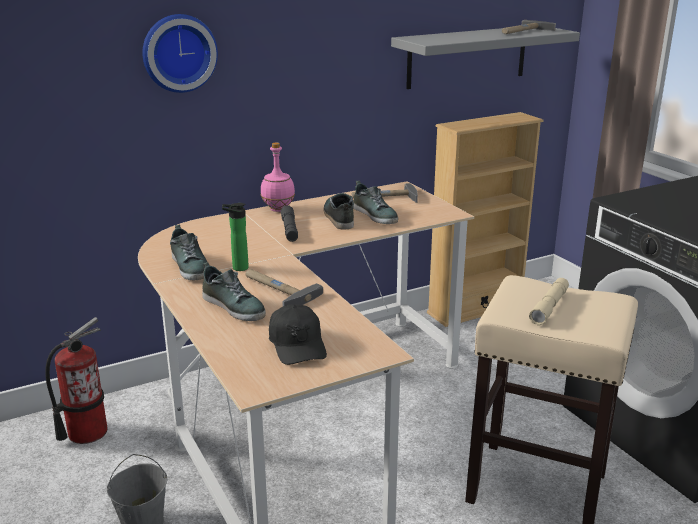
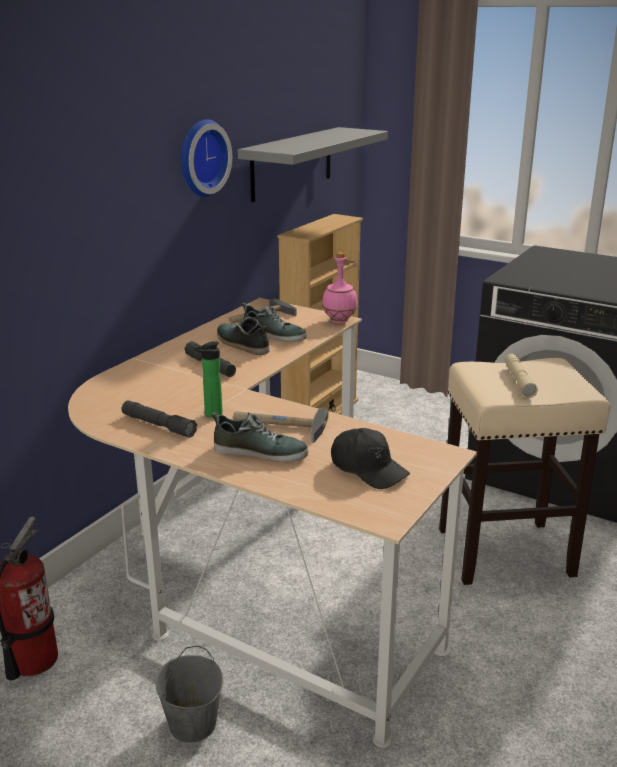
camera: 30 degrees left, 0 degrees up
(178, 52) = (62, 185): wall clock -> wall clock (200, 158)
(190, 266) = (158, 425): shoe -> grey flashlight
(278, 209) = (171, 349): pink bottle -> pink bottle (340, 321)
(524, 31) = (342, 134): hammer -> none

